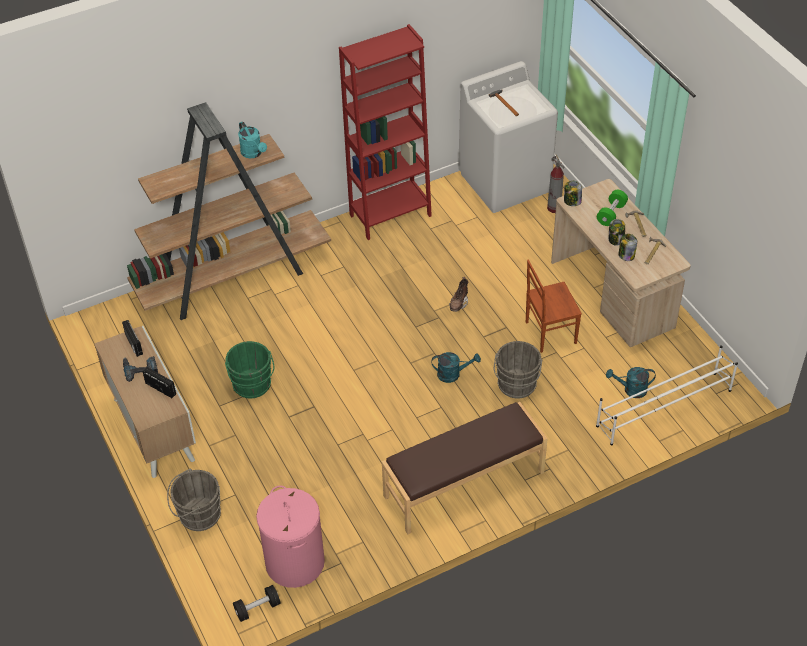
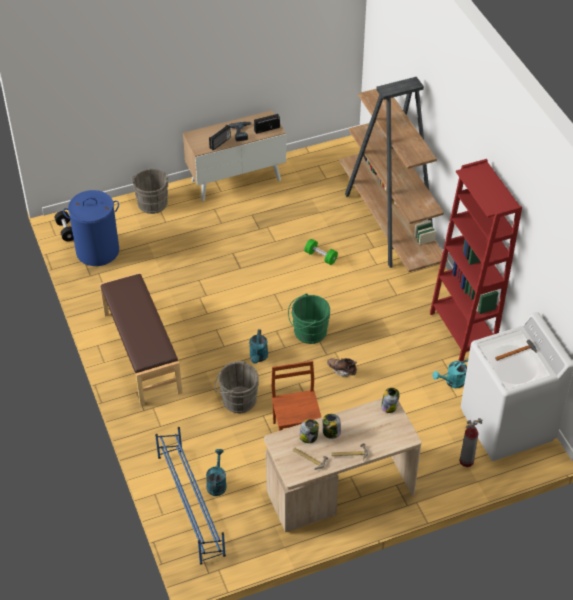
camera: 95 degrees right, 0 degrees up
(252, 386) = (268, 233): green bucket -> green bucket (308, 332)
(253, 153) = (410, 148): turquoise watering can -> turquoise watering can (452, 382)
(294, 562) = (98, 251): pink laundry basket -> blue laundry basket
(611, 214) = (368, 435): green dumbbell -> green dumbbell (320, 257)
(663, 408) = (191, 504): white shoe rack -> blue shoe rack

